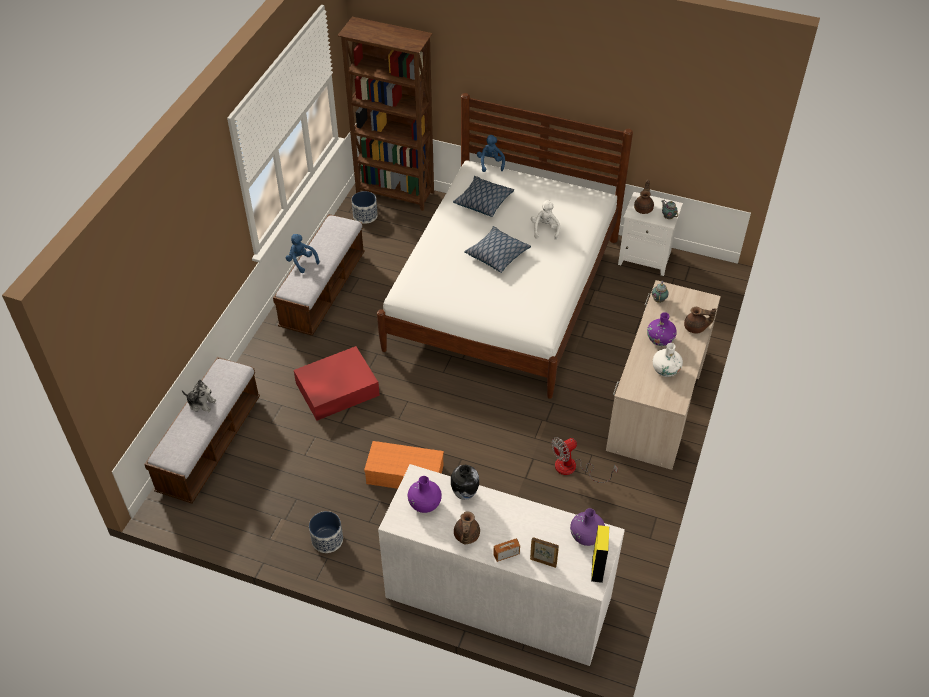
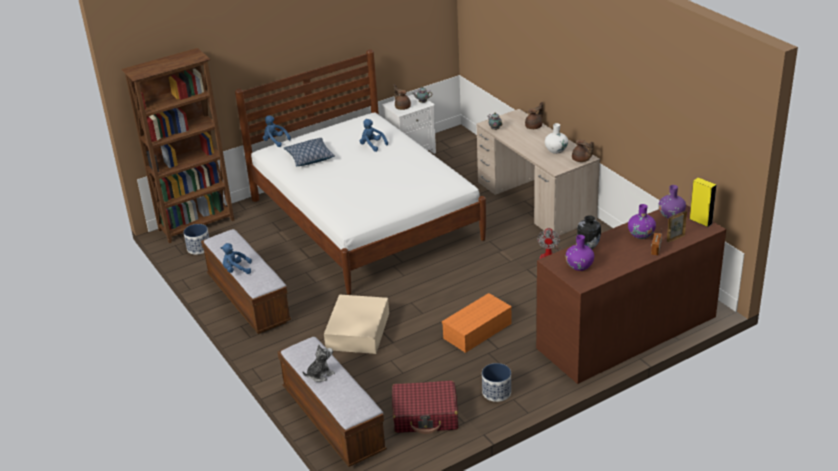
camera: 50 degrees left, 15 degrees down
(260, 505) = (425, 415): none -> red suitcase
(336, 389) = (357, 332): red storage box -> beige storage box
(466, 536) = (624, 259): brown teapot -> brown teapot (581, 160)
(497, 254) = (369, 172): pillow -> none
(498, 597) = (626, 332): white dresser -> brown dresser
(545, 229) = (372, 145): white plush toy -> blue plush toy
(660, 340) = (528, 142): purple vase -> purple vase (641, 235)

